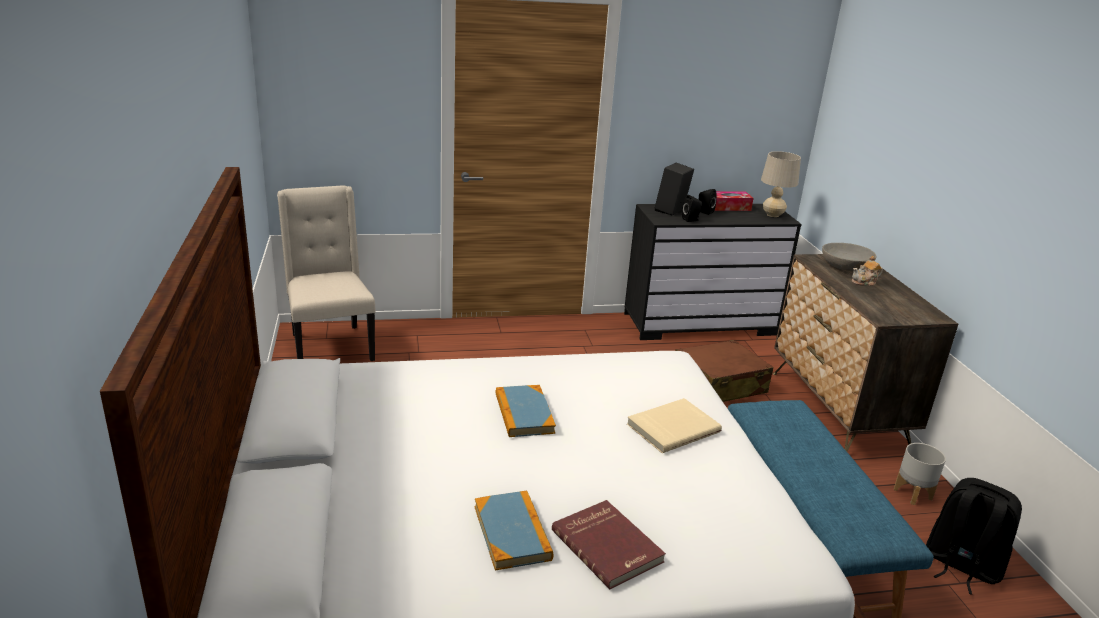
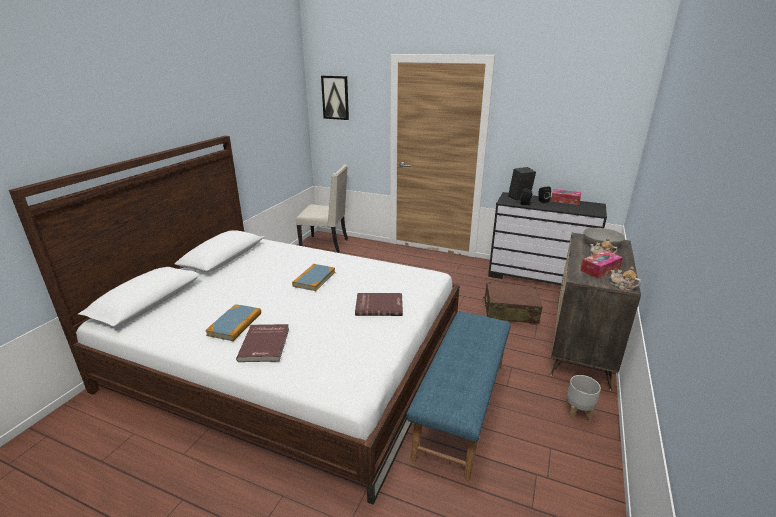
camera: 35 degrees right, 0 degrees up
(324, 61) = (335, 97): none -> picture
(330, 347) = (326, 244): beige chair -> beige chair turned 90 degrees clockwise
(672, 427) = (379, 306): beige book -> red book
(773, 215) = (592, 209): beige table lamp -> none
(886, 301) = (600, 269): none -> tissue box
(932, 318) = (622, 286): none -> teapot
(961, 565) = (561, 468): black backpack -> none

